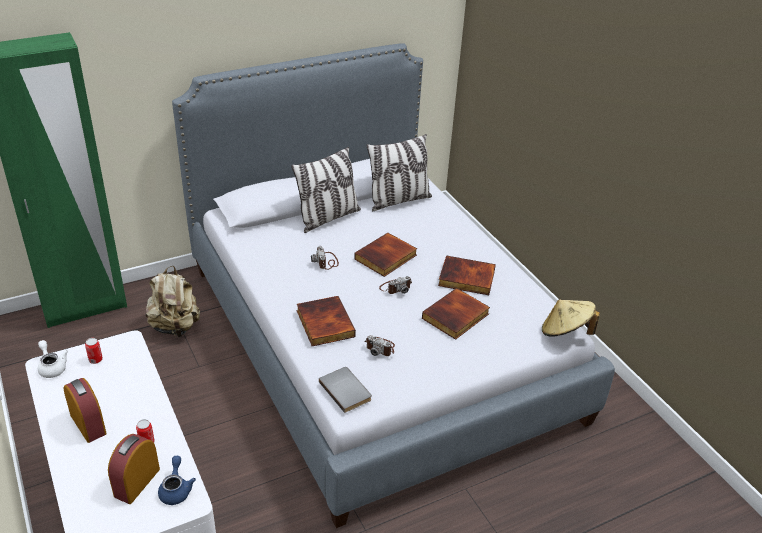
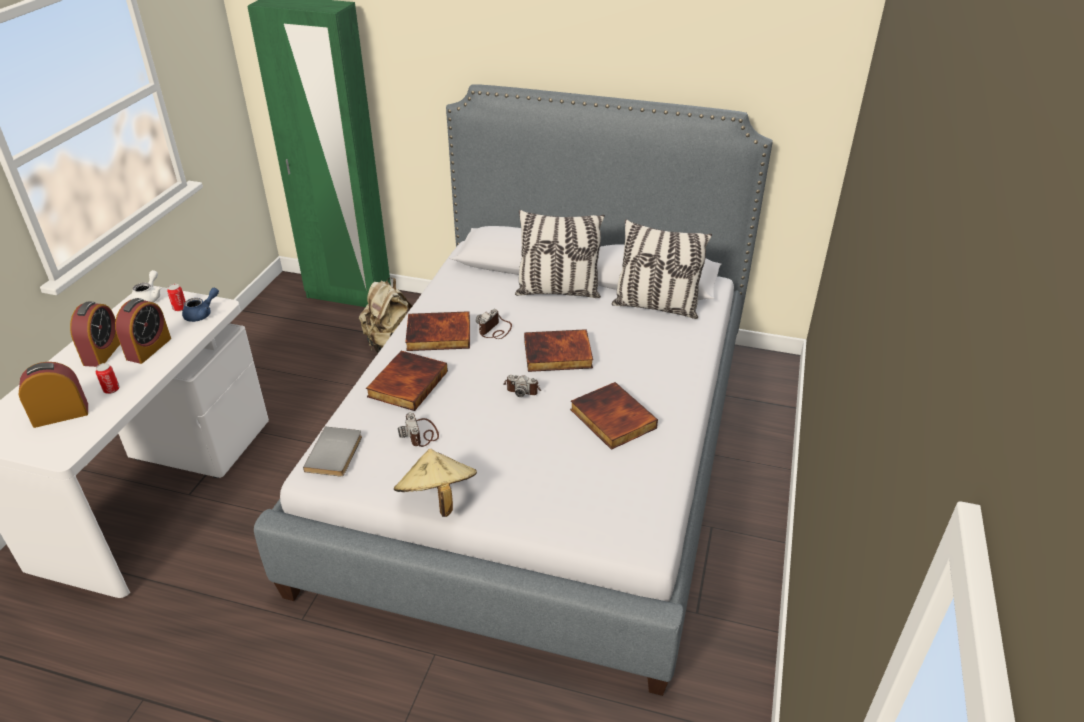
camera: 45 degrees right, 0 degrees up
(124, 400) = (149, 349): none -> alarm clock
(176, 489) = (71, 438): blue teapot -> blue teapot (202, 314)
(456, 317) = (541, 450): book -> book (438, 335)
(565, 332) = (641, 541): beige hat -> beige hat (437, 499)

